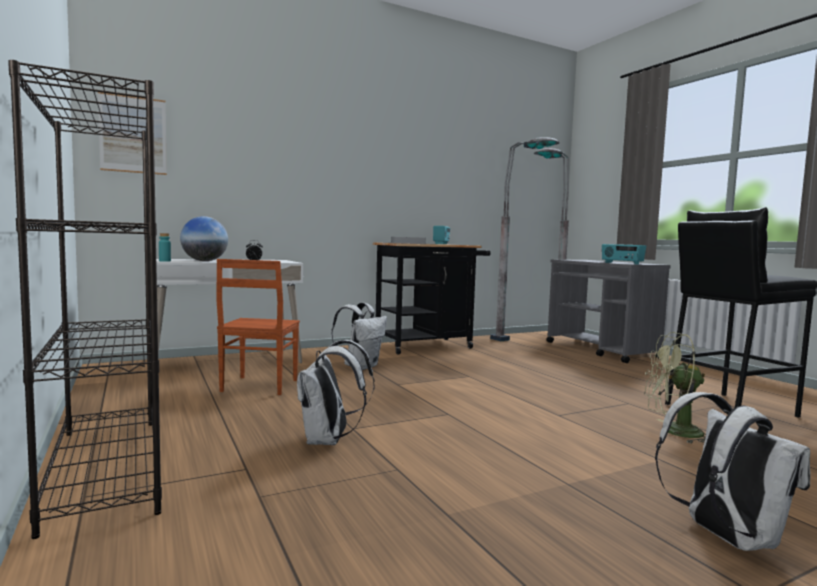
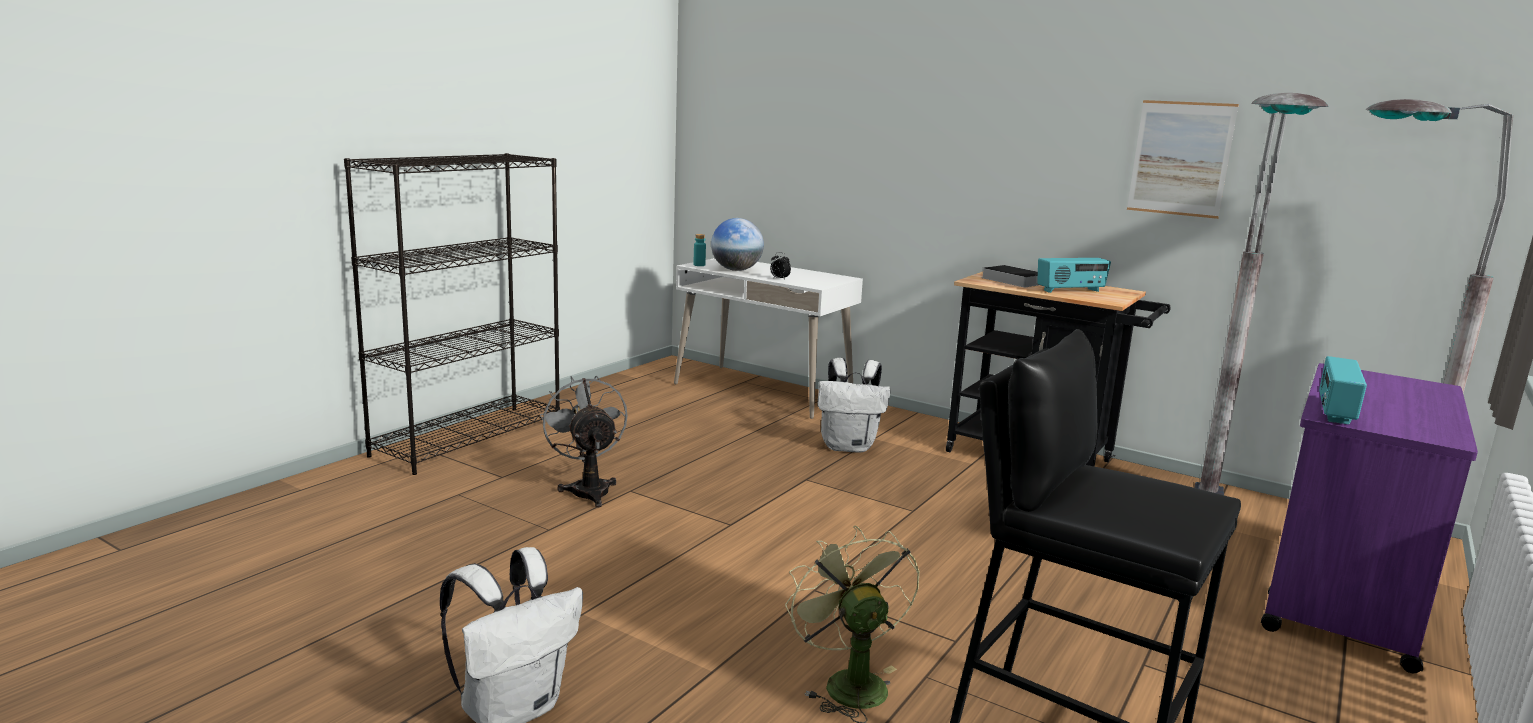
camera: 60 degrees right, 10 degrees up
(133, 134) = (720, 116): picture -> picture (1180, 158)
(258, 386) = (702, 425): brown chair -> none
(329, 441) = (588, 489): white backpack -> grey fan
(601, 350) = (1341, 598): grey cart -> purple cart

